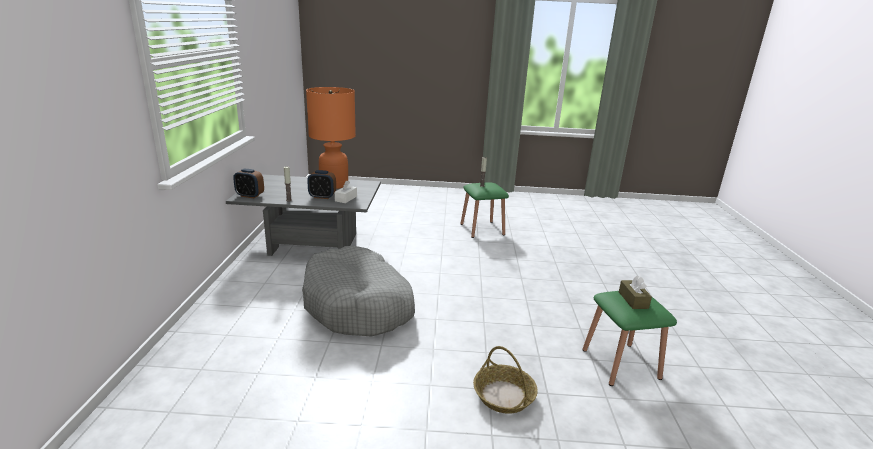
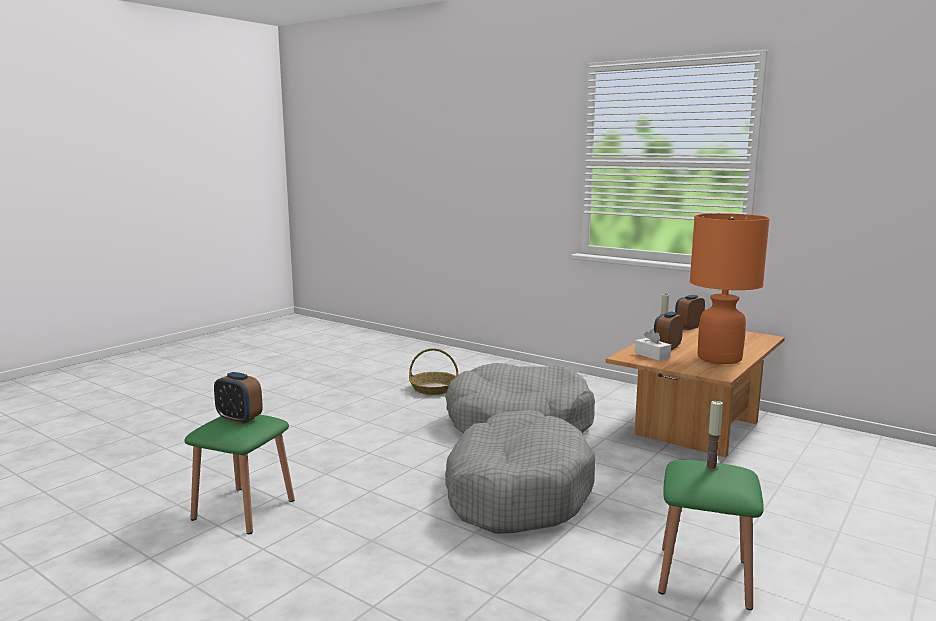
camera: 125 degrees right, 10 degrees down
(312, 245) = (693, 426): grey coffee table -> brown coffee table
(467, 278) = (516, 491): none -> grey dog bed
(503, 395) = (314, 441): basket -> basket (434, 388)
(633, 300) = (239, 419): brown tissue box -> alarm clock

